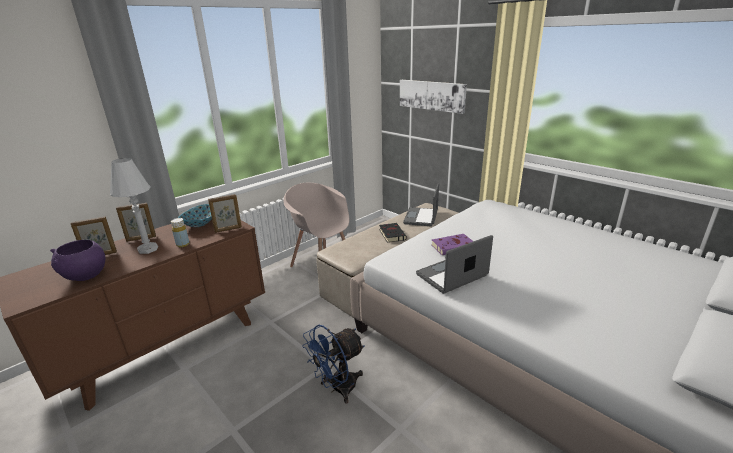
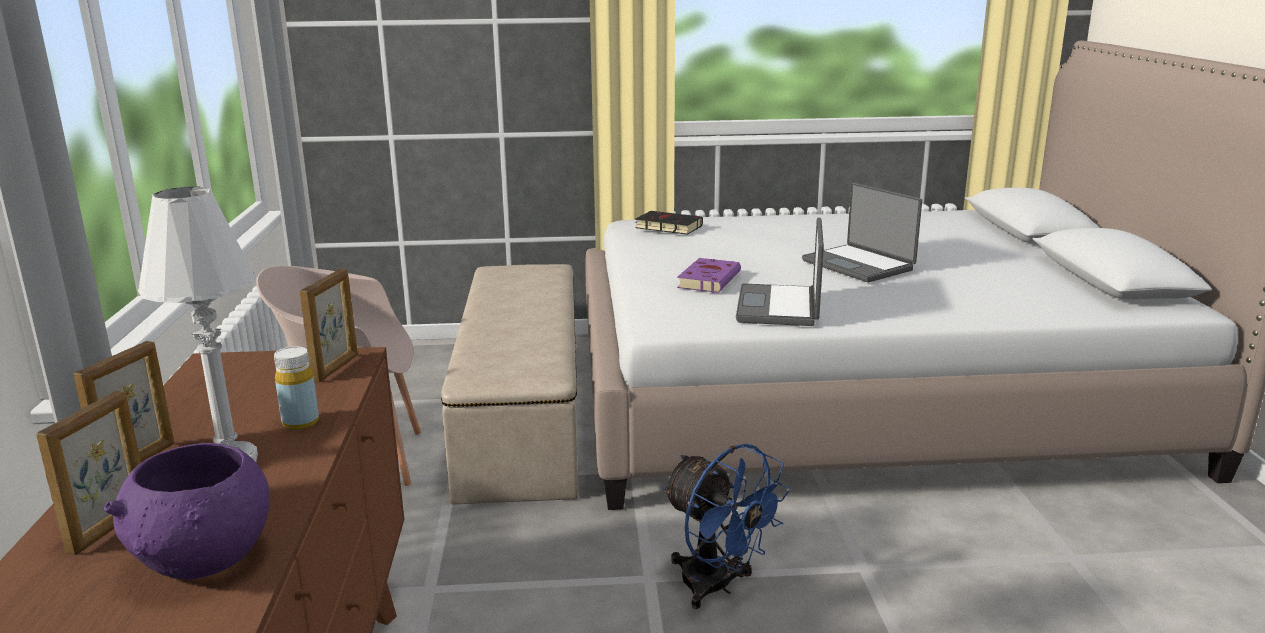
camera: 50 degrees left, 5 degrees down
(200, 224) = (229, 387): bowl -> none
(338, 388) = (717, 587): blue fan -> blue fan turned 45 degrees counterclockwise
(391, 234) = (524, 321): black book -> black book (667, 227)
(421, 217) = (522, 286): laptop -> laptop (859, 265)
(431, 95) = (442, 40): picture -> none

